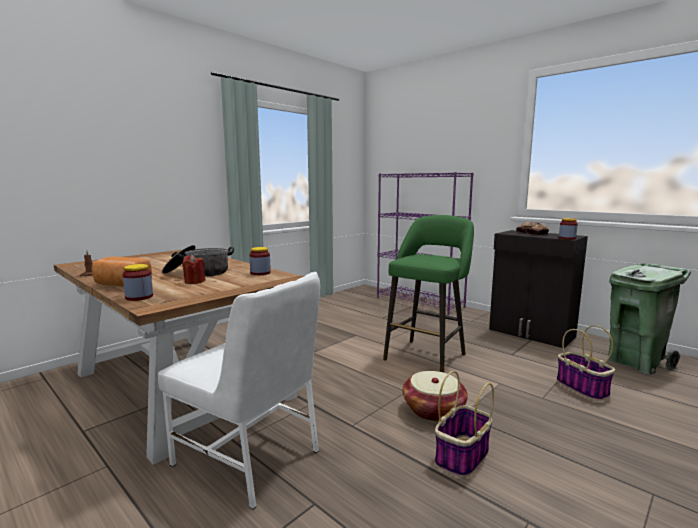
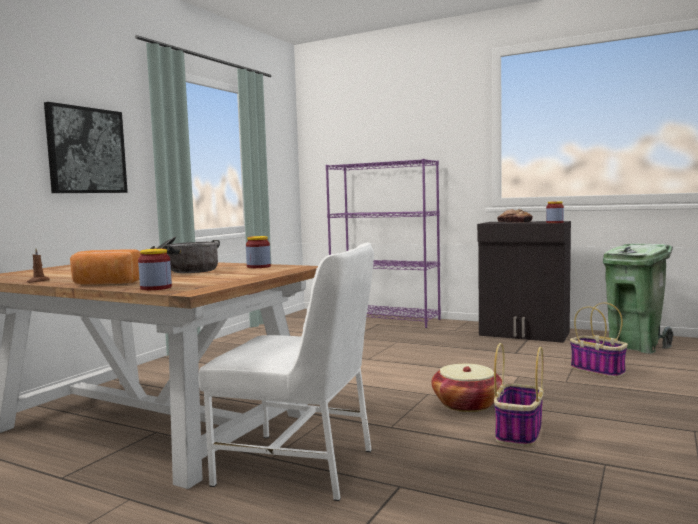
camera: 15 degrees left, 5 degrees down
(170, 165) = (86, 150): none -> picture
(194, 281) = (194, 276): red candle -> none
(427, 355) = (428, 363): green stool -> none

